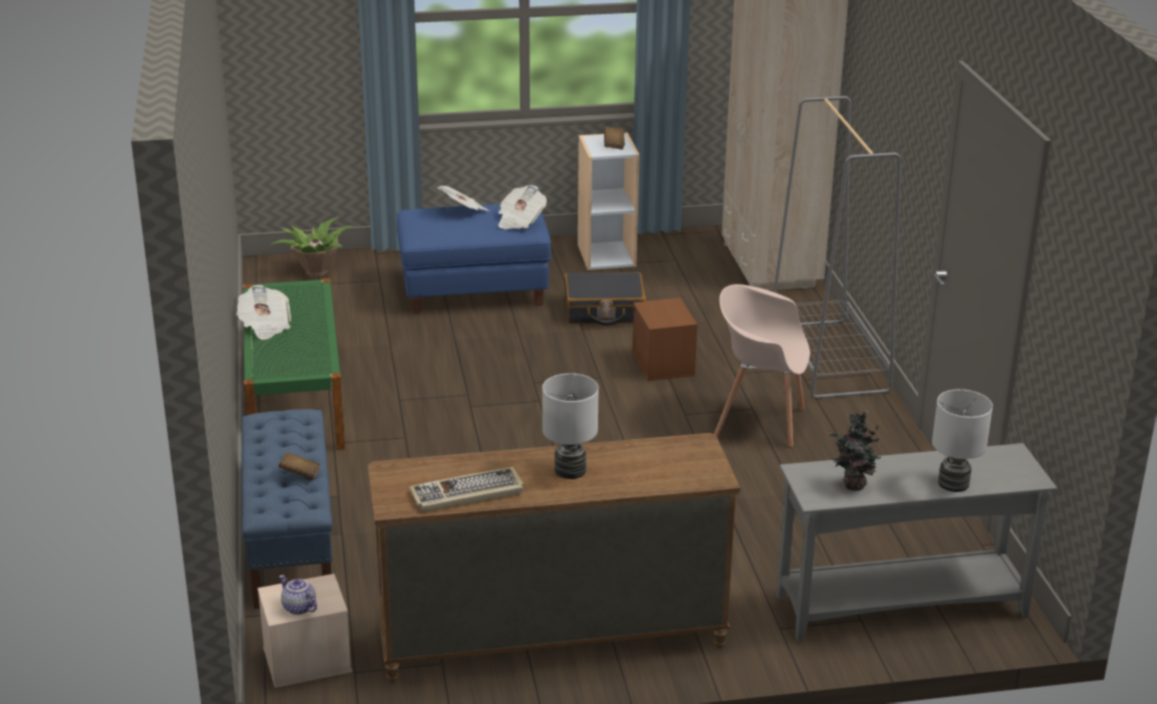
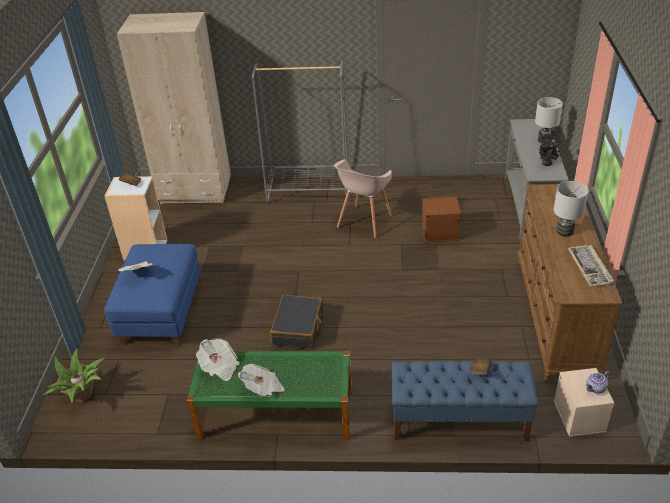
camera: 75 degrees left, 10 degrees up
(520, 221) = (168, 250): newspaper -> newspaper (219, 367)
(604, 311) = (218, 259): black suitcase -> black suitcase (298, 328)
(664, 364) = (293, 245): brown storage box -> brown storage box (440, 232)

